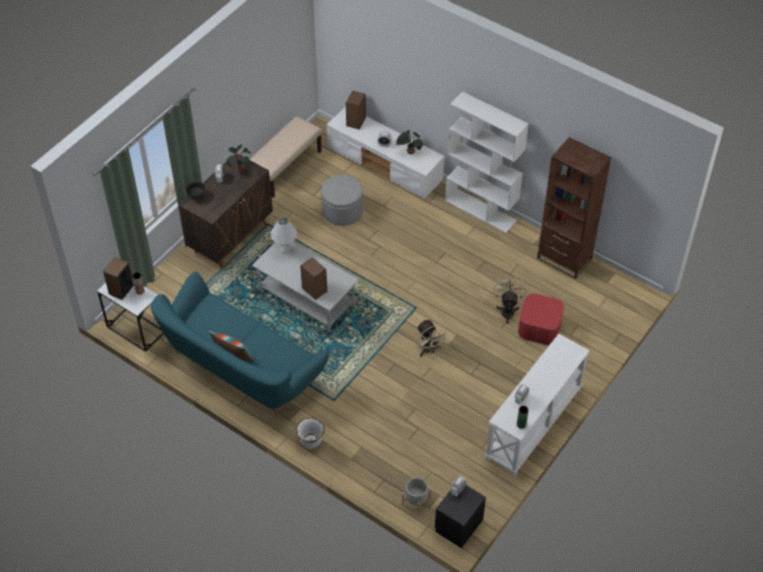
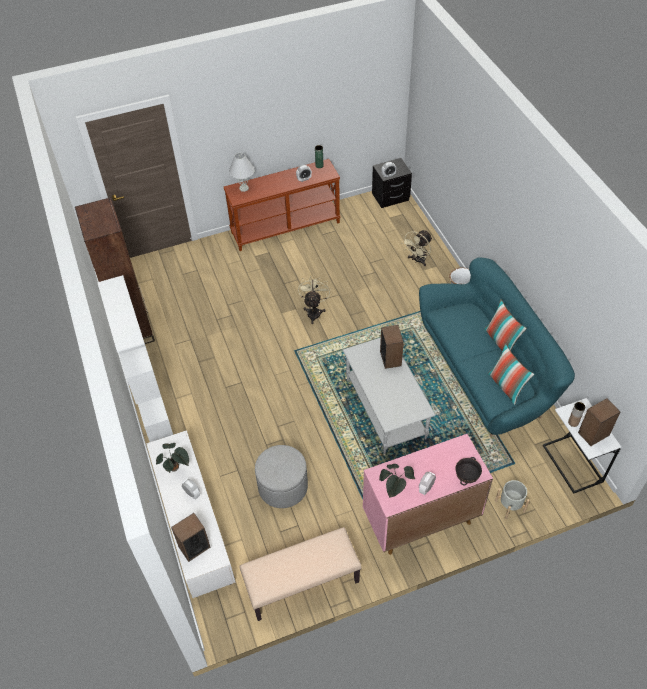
camera: 145 degrees left, 0 degrees up
(209, 319) = (506, 386): none -> pillow
(231, 237) = (420, 520): brown cabinet -> pink cabinet
(285, 249) = (391, 414): white table lamp -> white table lamp (243, 188)
(416, 502) = (409, 220): grey planter -> grey planter (509, 506)
(507, 310) = (223, 311): beige fan -> beige fan (417, 260)
(534, 425) = (285, 227): white console table -> brown console table
(539, 327) = (212, 286): ottoman -> none

